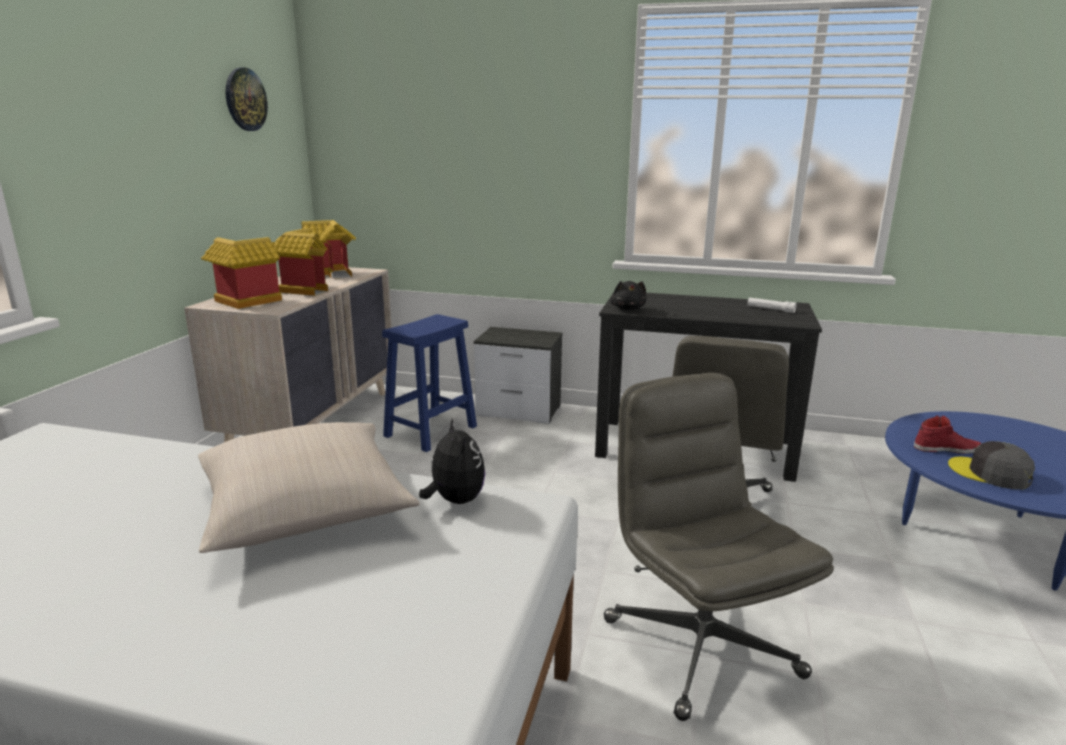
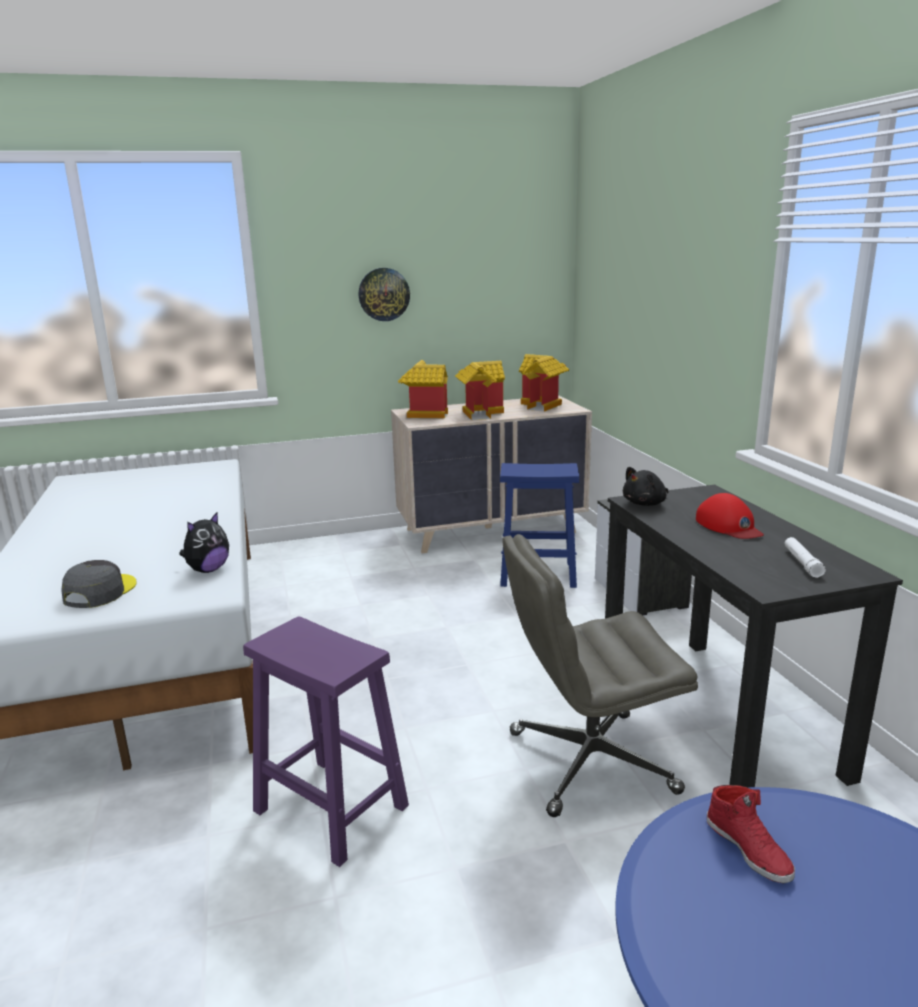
camera: 60 degrees right, 0 degrees up
(245, 99) = (491, 246): wall clock -> wall clock (384, 294)
(305, 509) = (172, 540): beige pillow -> none
(695, 305) = (729, 526): none -> red cap
(699, 646) = (333, 809): grey office chair -> purple stool
(990, 473) = (702, 898): grey cap -> grey cap (100, 592)

